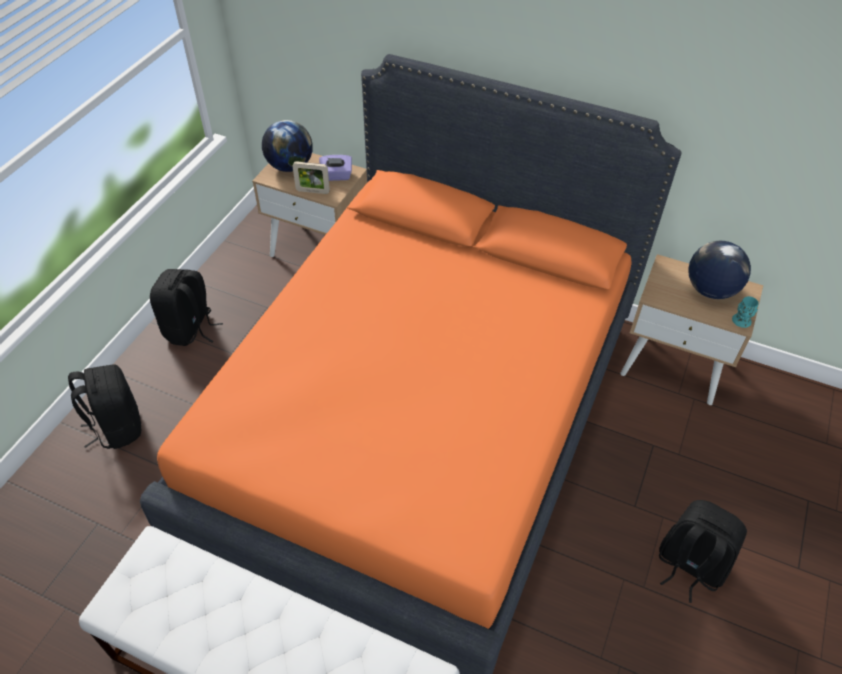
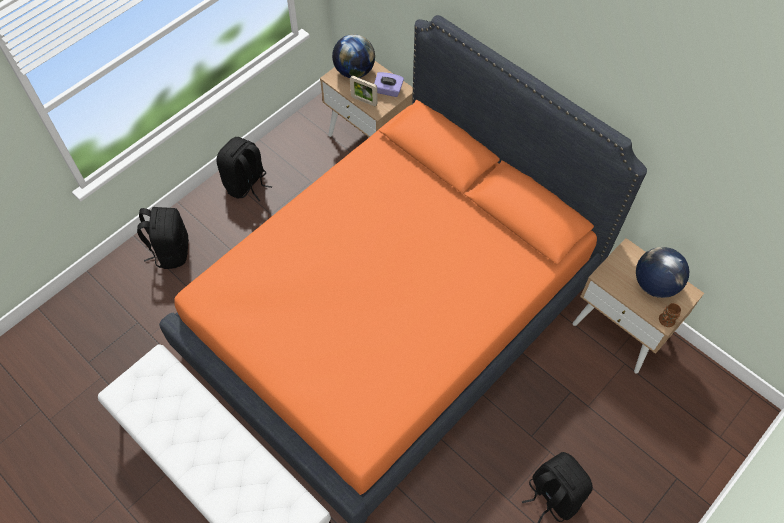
camera: 20 degrees right, 10 degrees up
(741, 323) = (665, 321): turquoise mug -> brown mug

